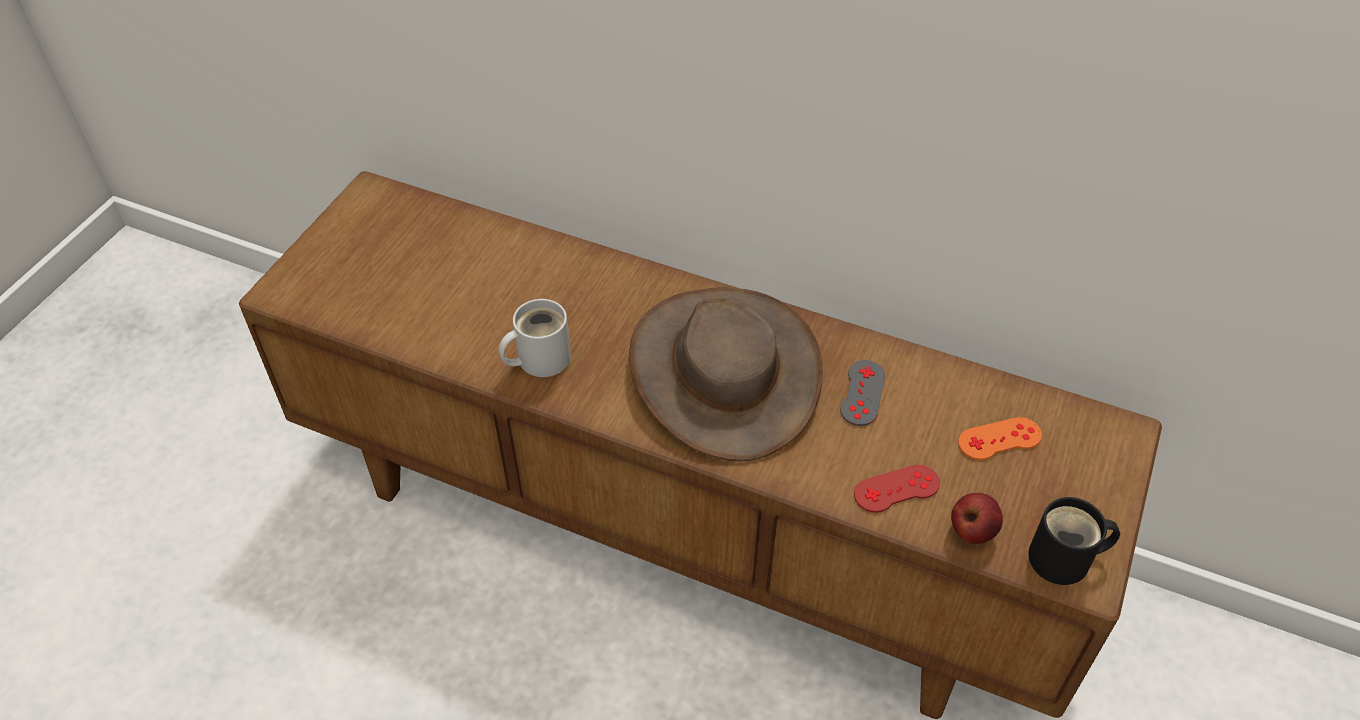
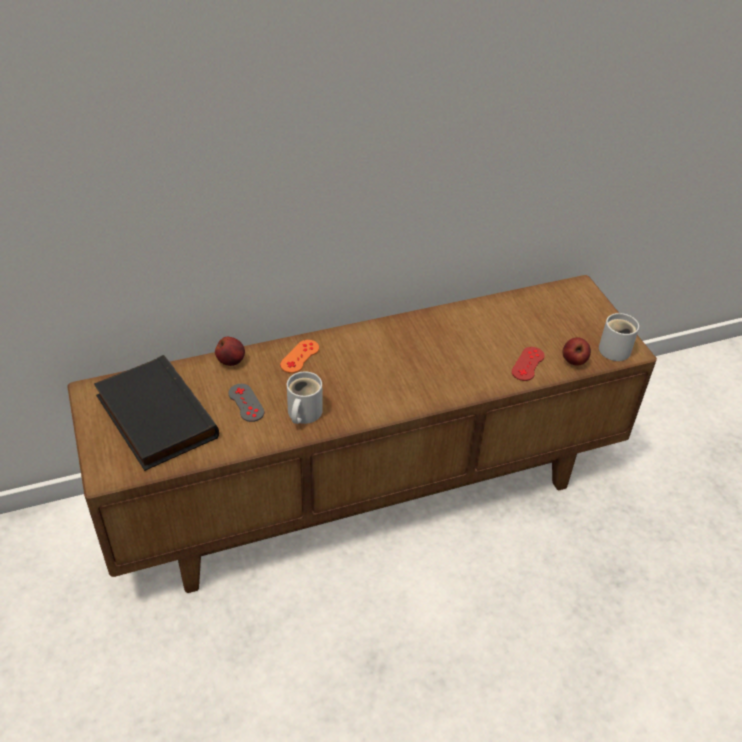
camera: 45 degrees left, 5 degrees down
(390, 259) = (153, 417): none -> black book
(539, 246) = (231, 361): none -> apple
(725, 371) = (398, 362): brown hat -> none
(862, 393) = (467, 334): grey game controller -> grey game controller (246, 403)
(999, 439) = (541, 318): orange game controller -> orange game controller (300, 356)
(1065, 560) = (617, 349): black mug -> white mug

